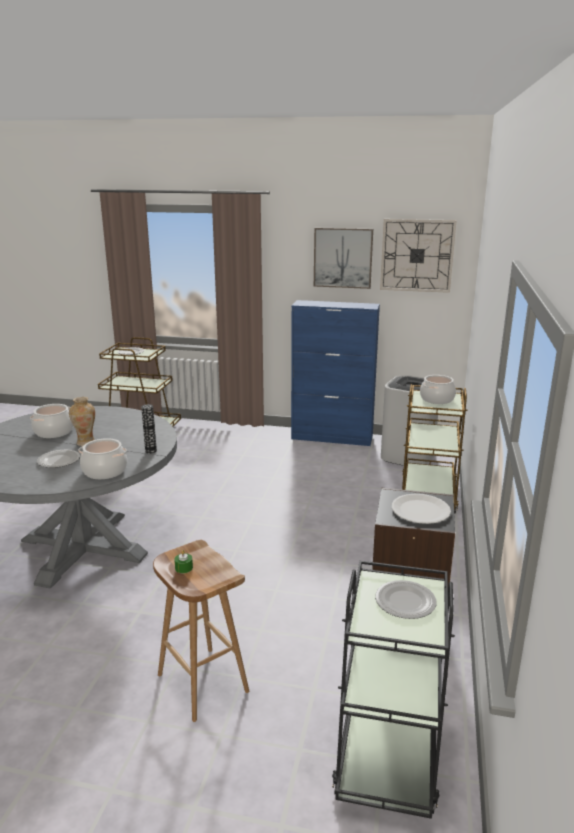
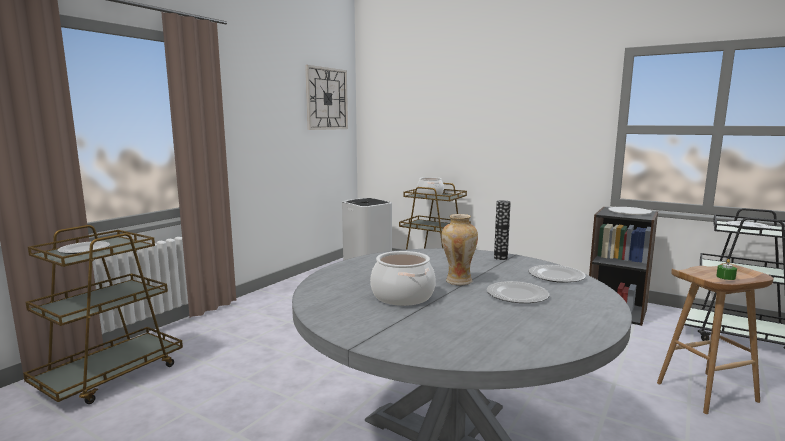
camera: 70 degrees left, 10 degrees down
(105, 471) = (555, 276): cooking pot -> plate
(332, 437) = (300, 281): blue cabinet -> none
(343, 257) = (280, 100): picture -> none

